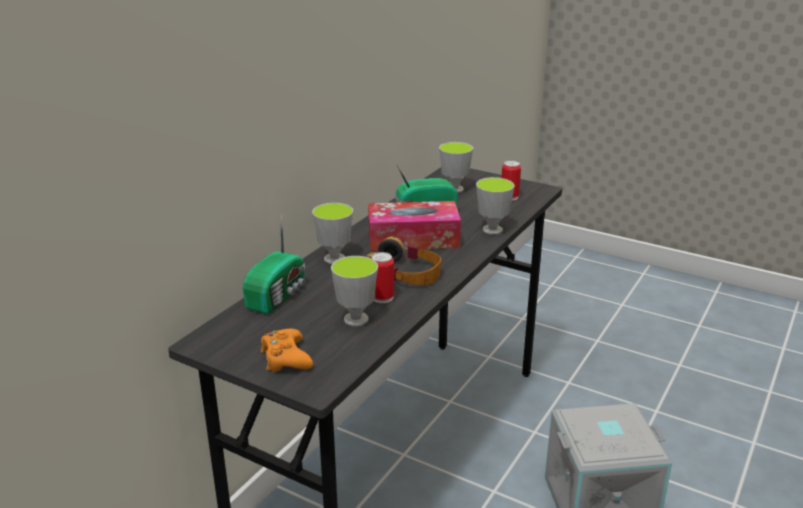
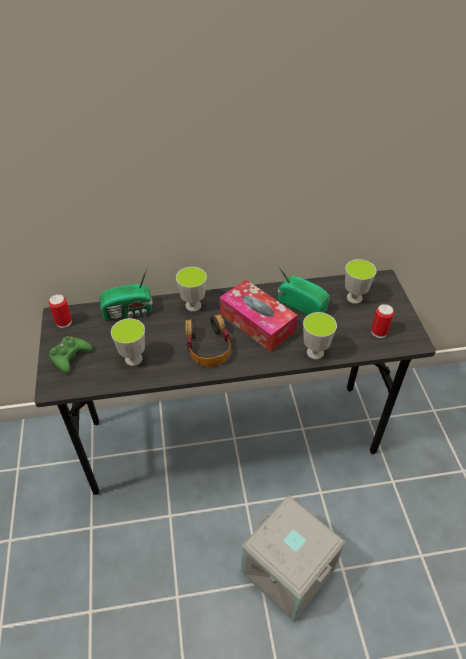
camera: 50 degrees right, 20 degrees up
(285, 358) = (70, 357): orange game controller -> green game controller
(382, 297) = (169, 354): can -> can (64, 322)

